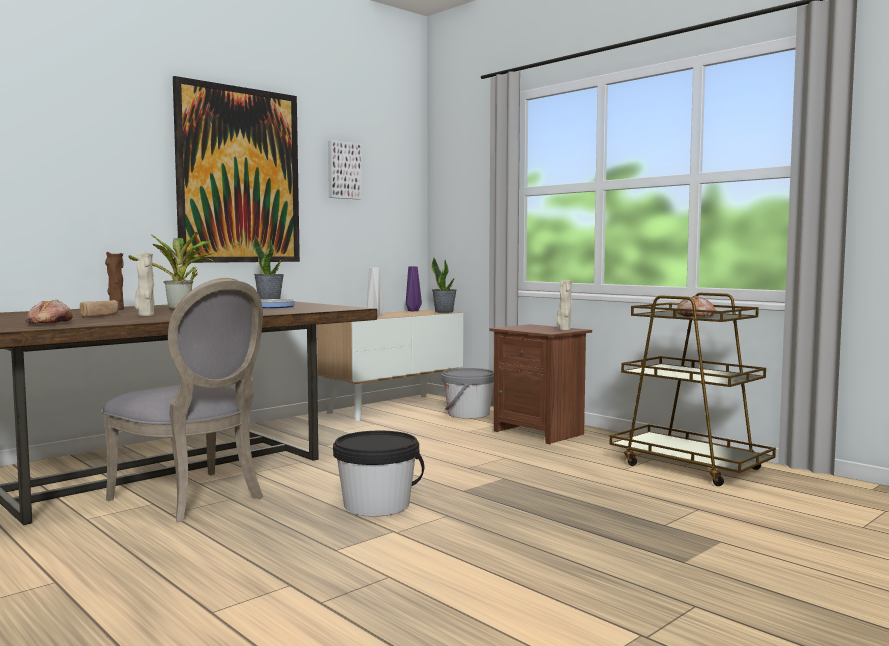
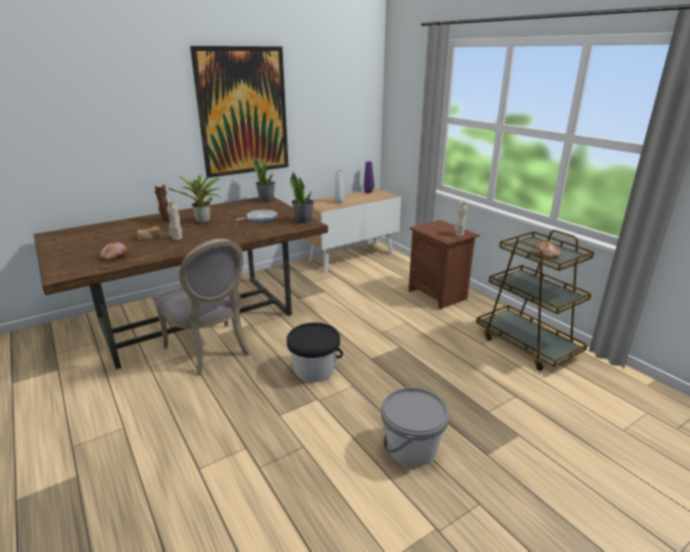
camera: 10 degrees right, 20 degrees up
(343, 170) = (319, 97): picture -> none
(444, 312) = (388, 195): potted plant -> potted plant (303, 220)
(468, 414) = (397, 268): grey bucket -> grey bucket (411, 447)

